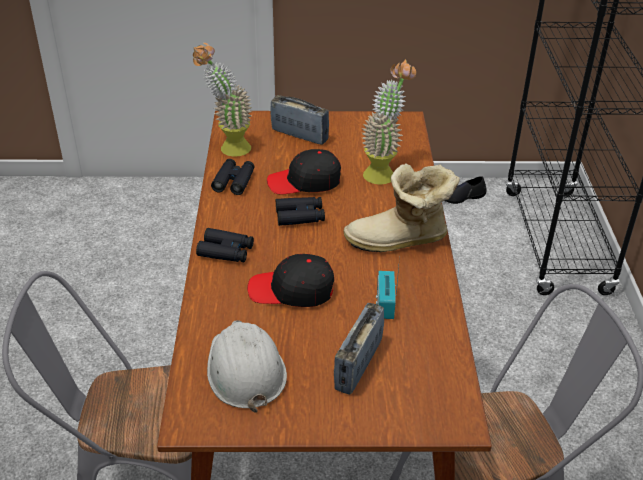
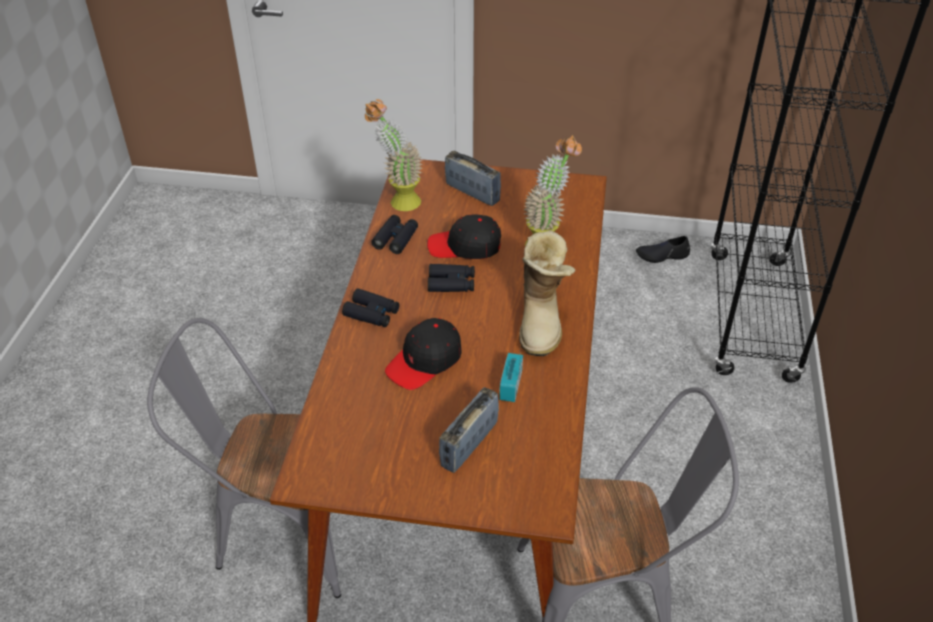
camera: 10 degrees right, 5 degrees up
(245, 370) = (363, 437): white hard hat -> none
(291, 290) = (425, 361): black cap -> black cap turned 60 degrees counterclockwise
(399, 241) = (542, 321): boot -> boot turned 90 degrees counterclockwise

